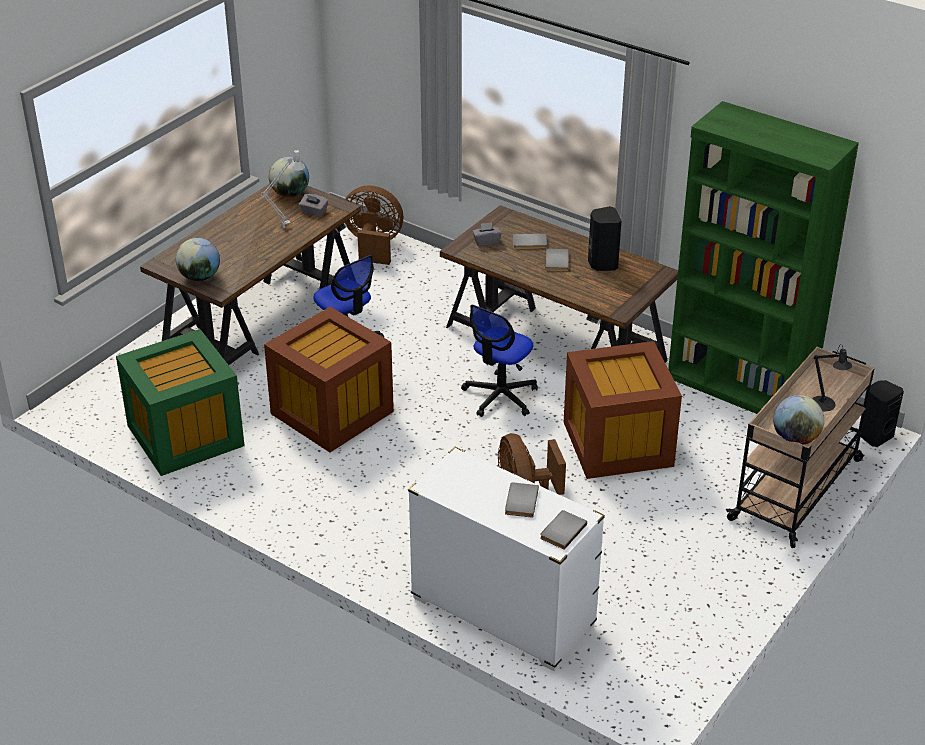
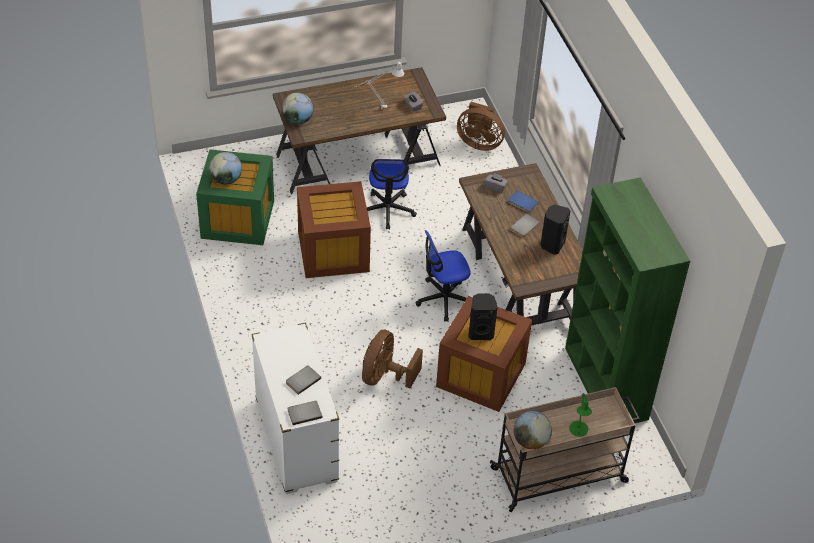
camera: 35 degrees right, 10 degrees up
(290, 194) = (412, 84): globe -> globe (226, 180)
(373, 246) = (479, 143): brown fan -> brown fan turned 150 degrees clockwise
(530, 243) = (522, 203): grey book -> blue book
(825, 405) = (578, 431): black table lamp -> green table lamp
(874, 436) = (657, 472): black speaker -> black speaker (480, 332)

